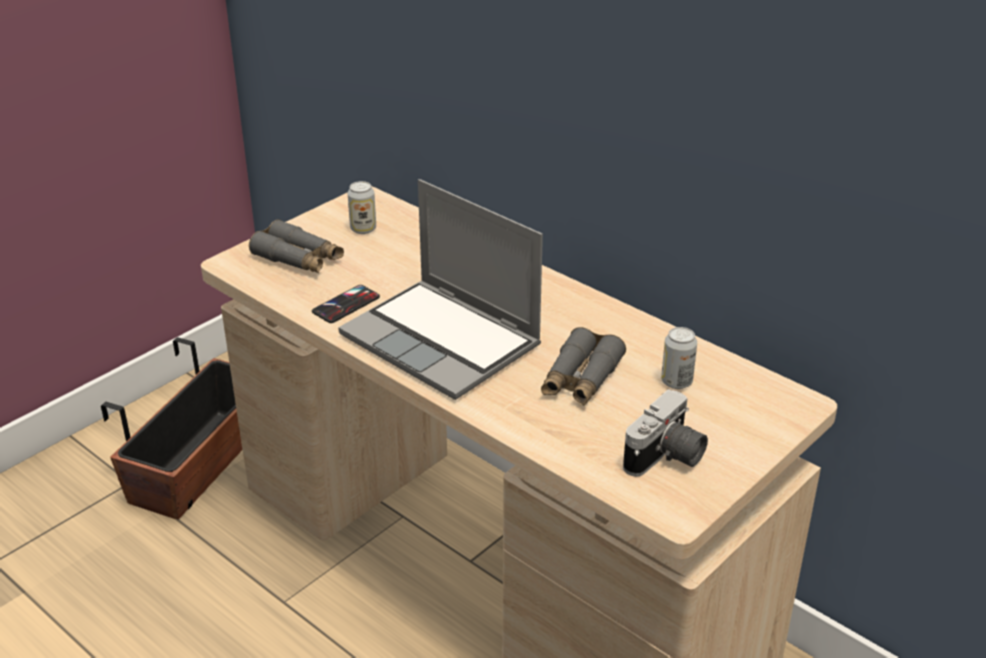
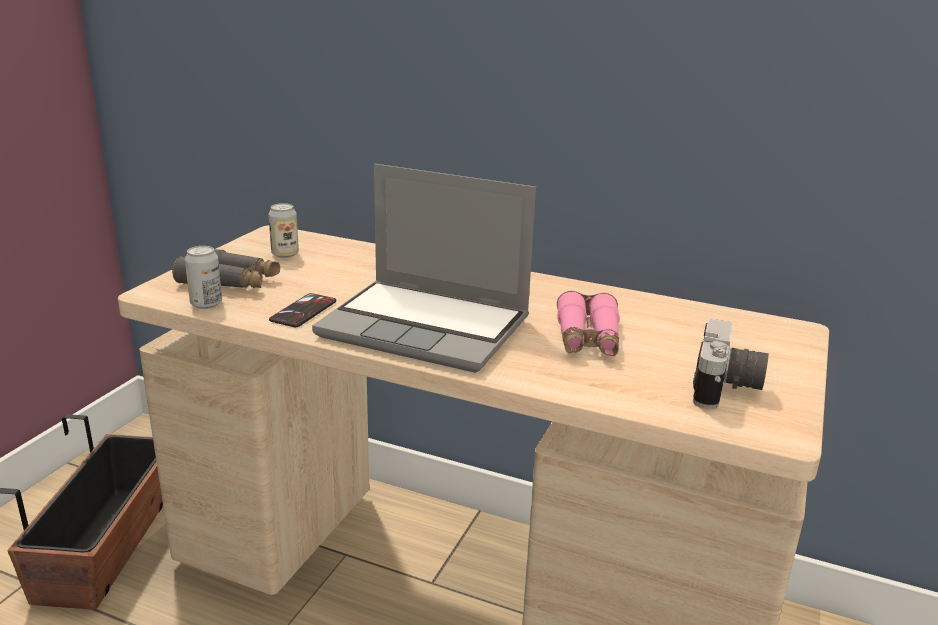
camera: 20 degrees left, 10 degrees down
(581, 379) = (587, 338): grey binoculars -> pink binoculars
(676, 382) = (676, 329): can -> can (206, 304)

